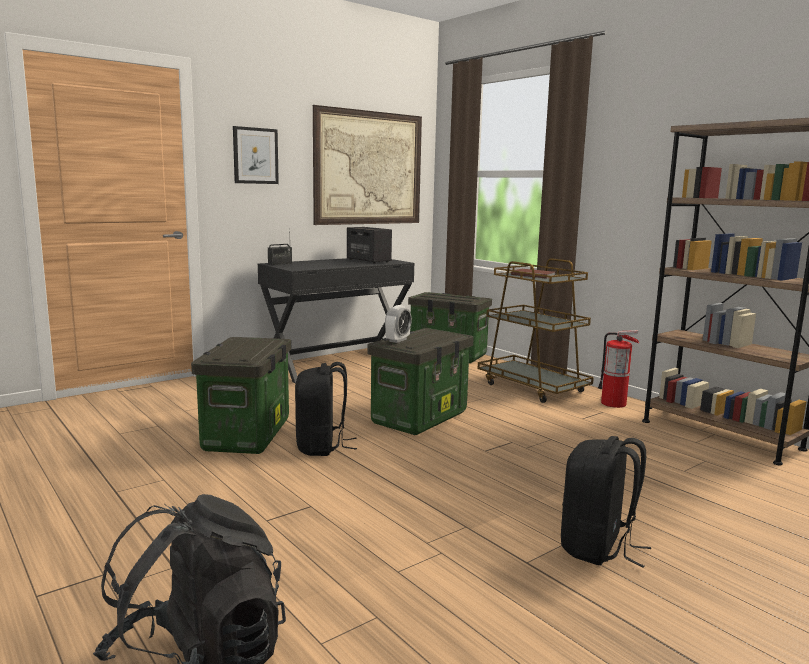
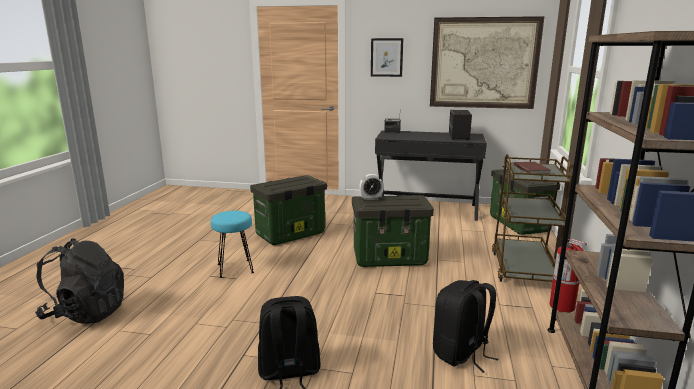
camera: 50 degrees right, 5 degrees up
(280, 498) = (235, 269): none -> turquoise stool
(322, 447) = (305, 253): black backpack -> black backpack (461, 354)

